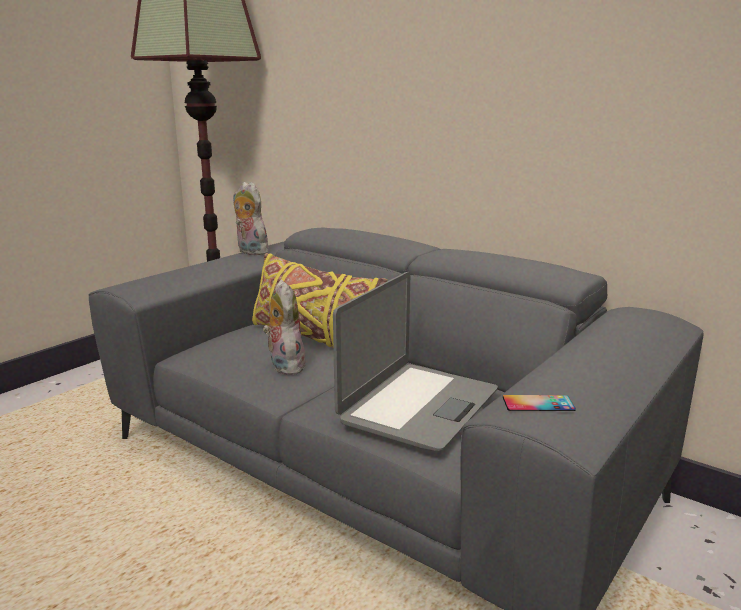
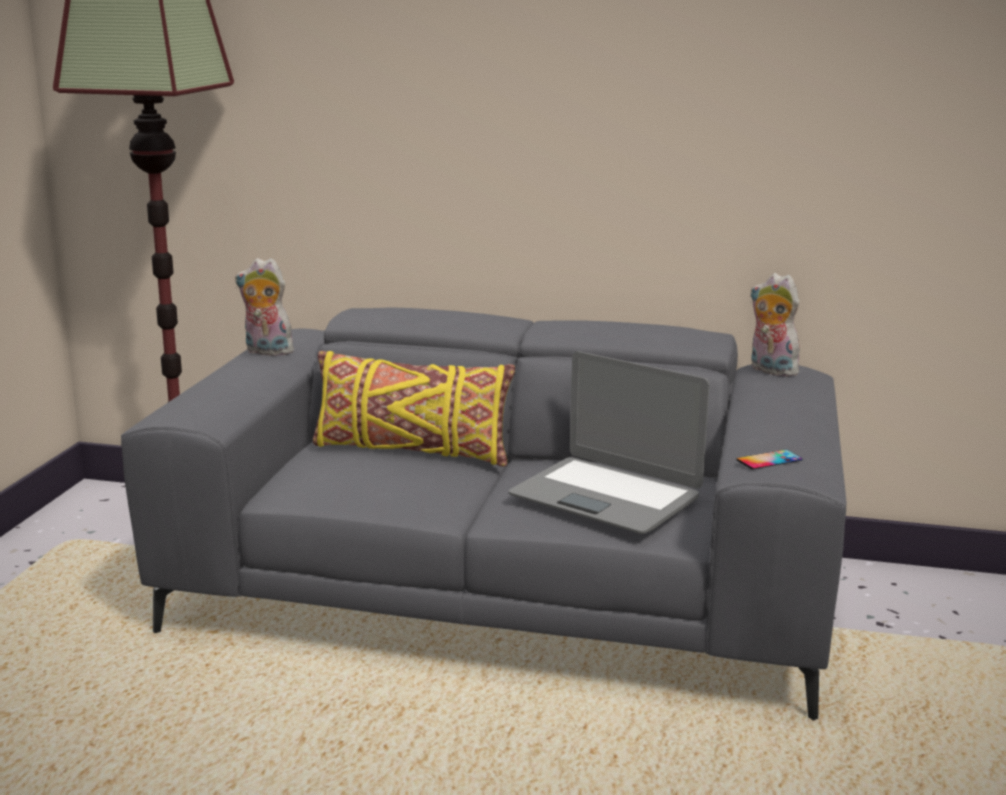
camera: 25 degrees left, 0 degrees up
(284, 365) = (416, 484): plush toy -> plush toy (770, 370)
(418, 406) = (606, 497): laptop -> laptop turned 120 degrees clockwise

